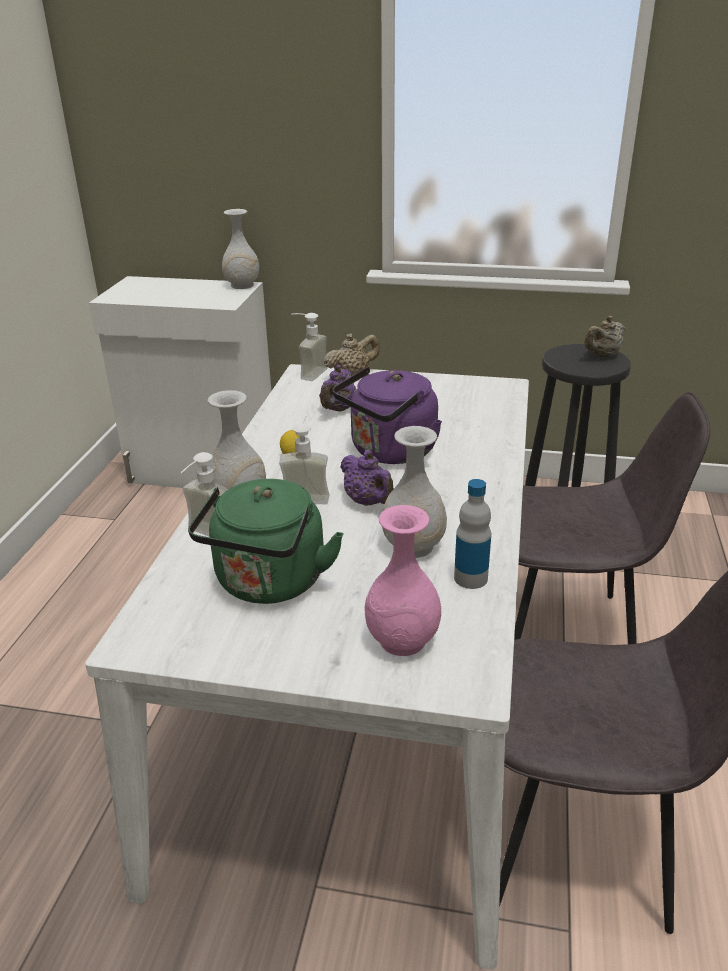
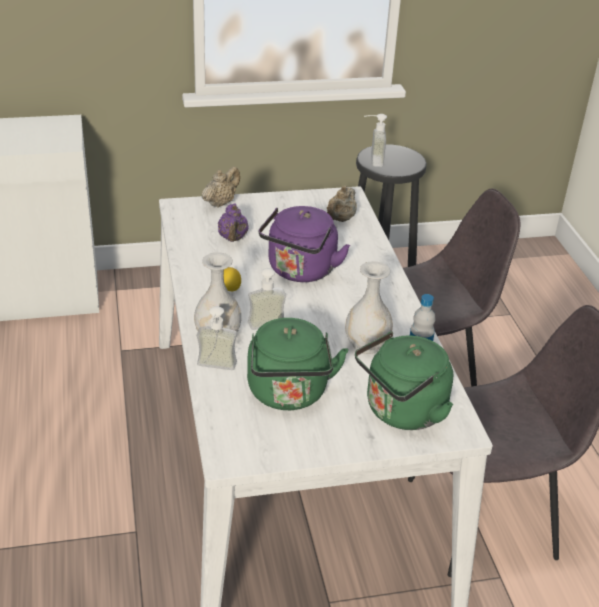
camera: 25 degrees left, 5 degrees up
(242, 285) = (65, 121): white vase -> none
(307, 373) = (182, 206): soap dispenser -> soap dispenser (371, 160)
(368, 502) = (313, 316): purple teapot -> none
(401, 639) = (401, 412): pink vase -> green kettle
(602, 355) = (402, 155): beige teapot -> beige teapot (340, 219)

